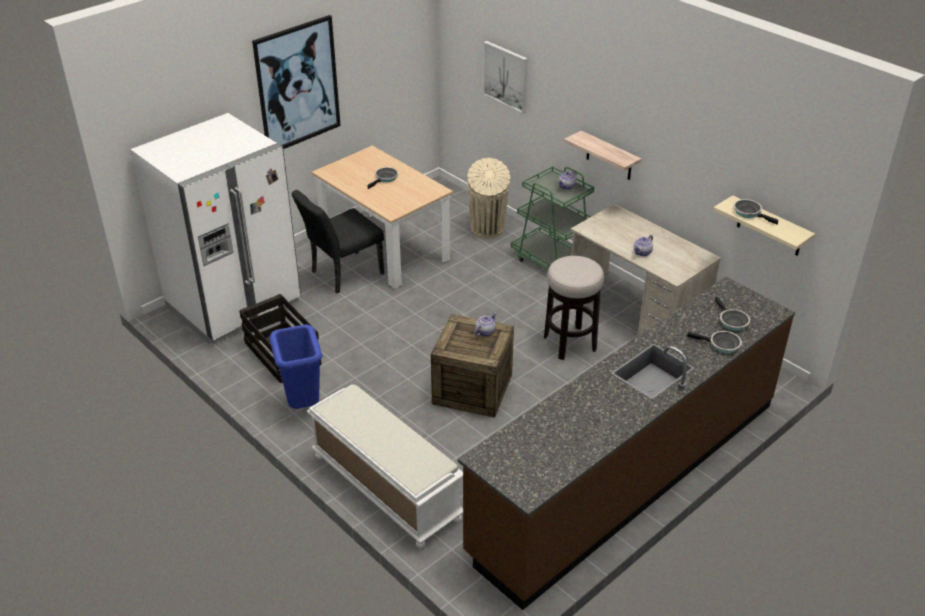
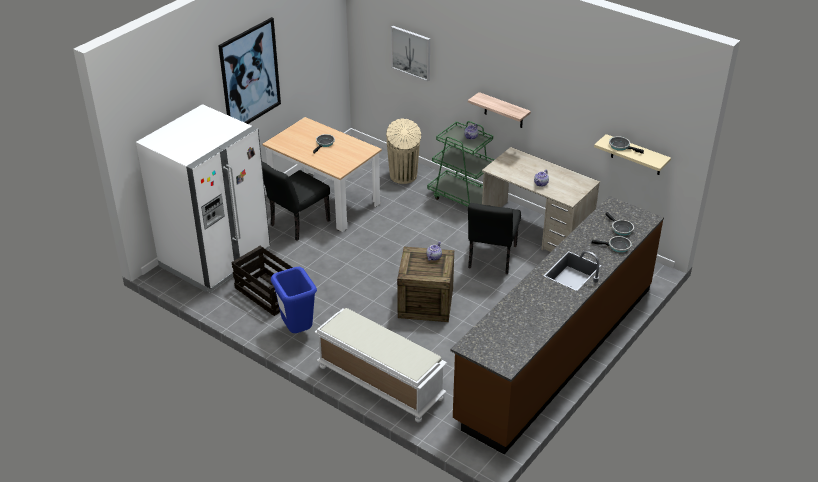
camera: 10 degrees left, 0 degrees up
(569, 343) = (491, 259): stool -> black chair

